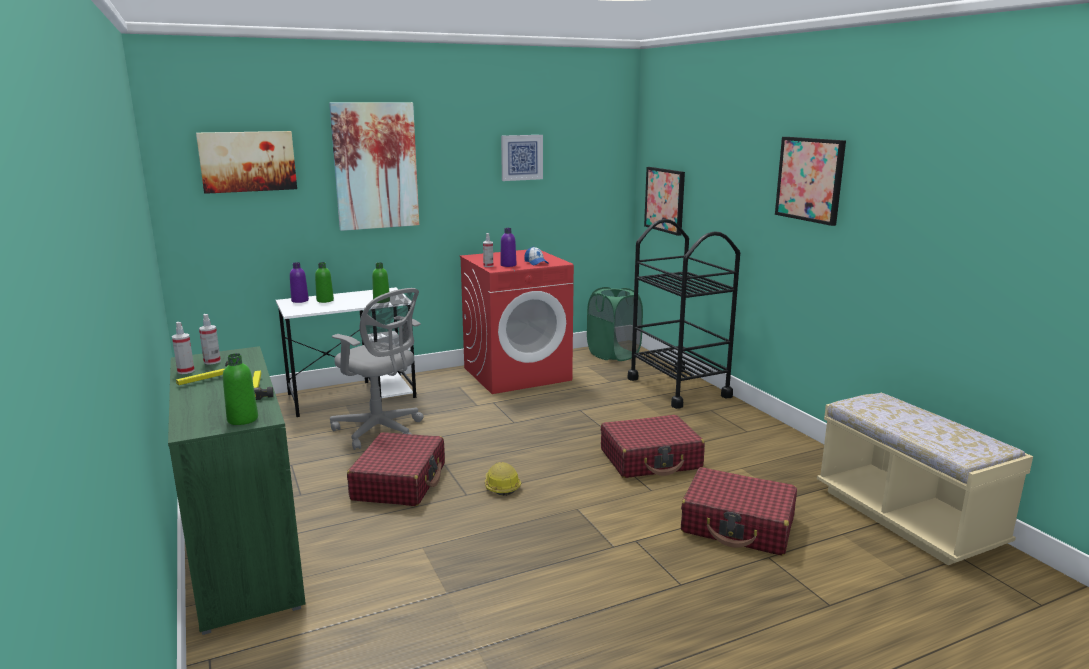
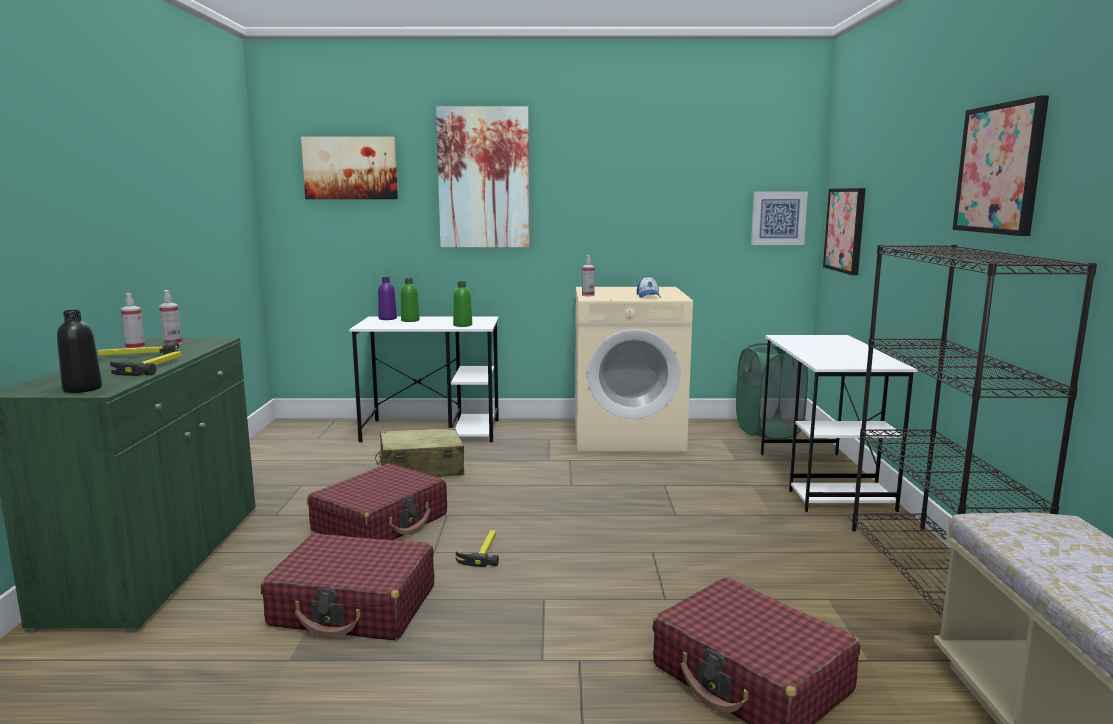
camera: 25 degrees right, 5 degrees down
(242, 419) = (82, 389): green bottle -> black bottle
(381, 431) = (421, 468): grey office chair -> beige suitcase
(501, 486) = (482, 551): hard hat -> hammer
(508, 265) = (612, 296): purple bottle -> none
(517, 374) = (628, 435): red washing machine -> beige washing machine
(521, 157) = (661, 174): picture -> picture (778, 218)
(651, 459) = (702, 560): red suitcase -> red suitcase (354, 606)
(678, 387) = (823, 480): black cart -> white desk
(785, 440) = (934, 576): none -> black bookcase

